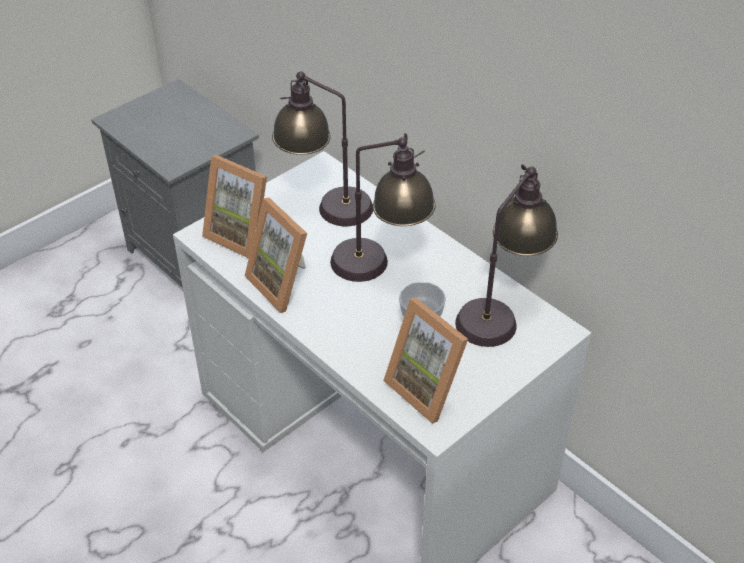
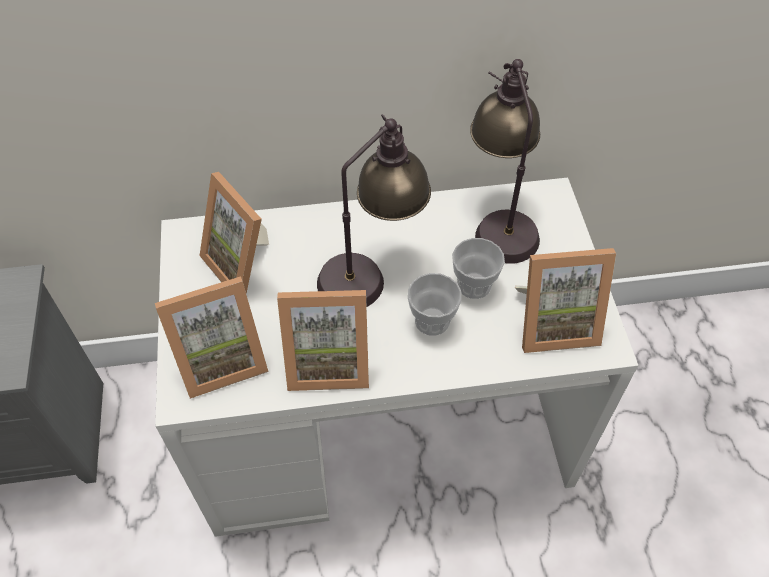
camera: 55 degrees left, 10 degrees up
(325, 205) = (245, 264): table lamp -> picture frame
(366, 318) = (432, 320): none -> cup

